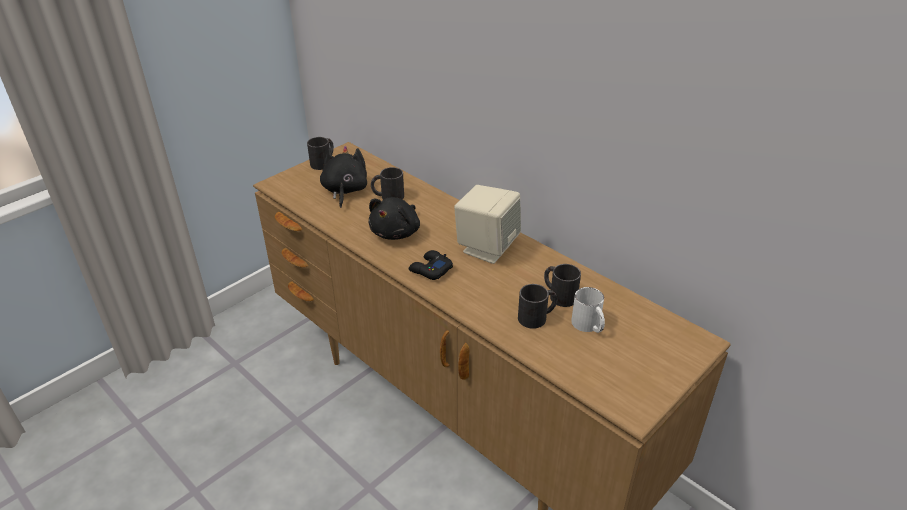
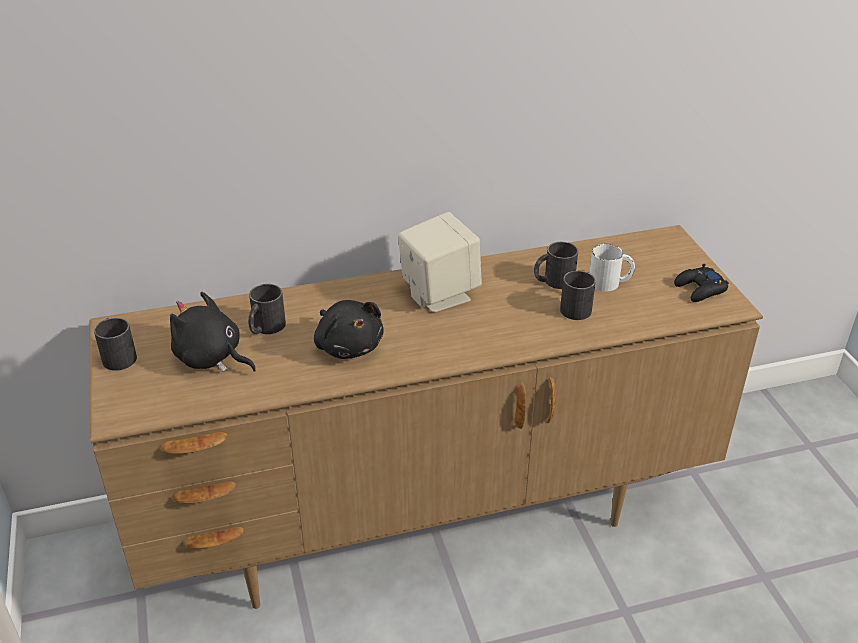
camera: 60 degrees left, 0 degrees up
(430, 269) = (442, 345): black game controller -> black game controller (700, 289)

